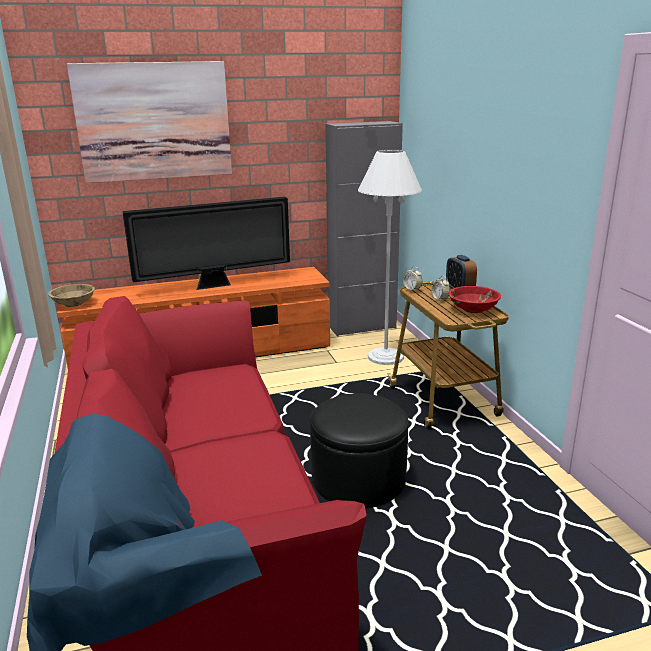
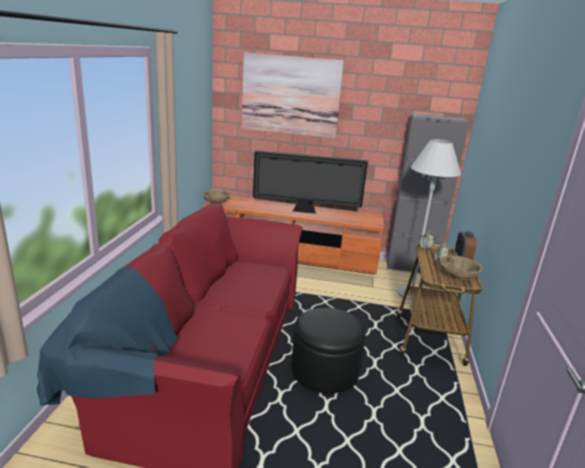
camera: 25 degrees right, 0 degrees up
(473, 309) = (458, 275): red bowl -> beige bowl

